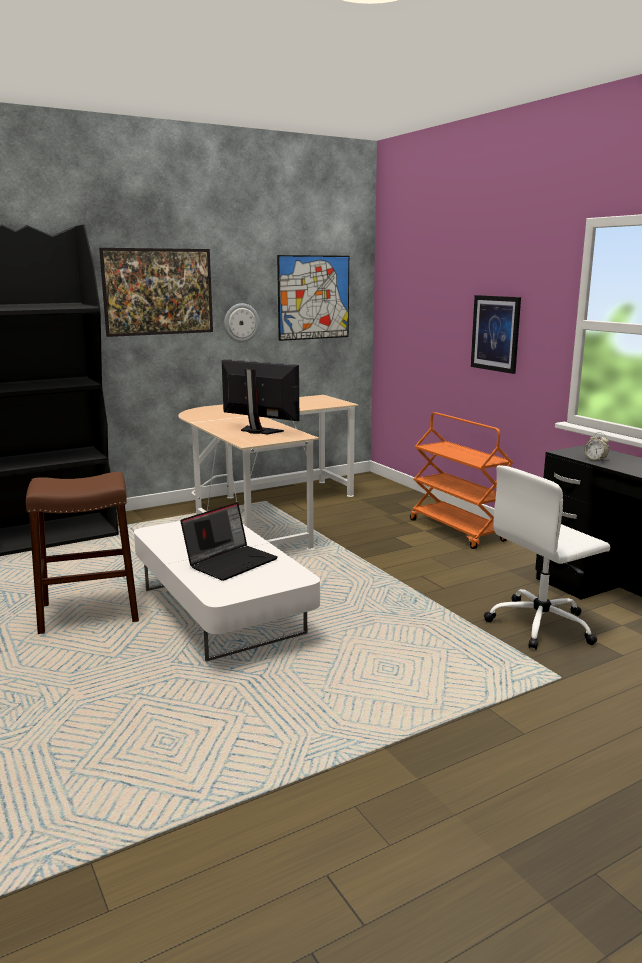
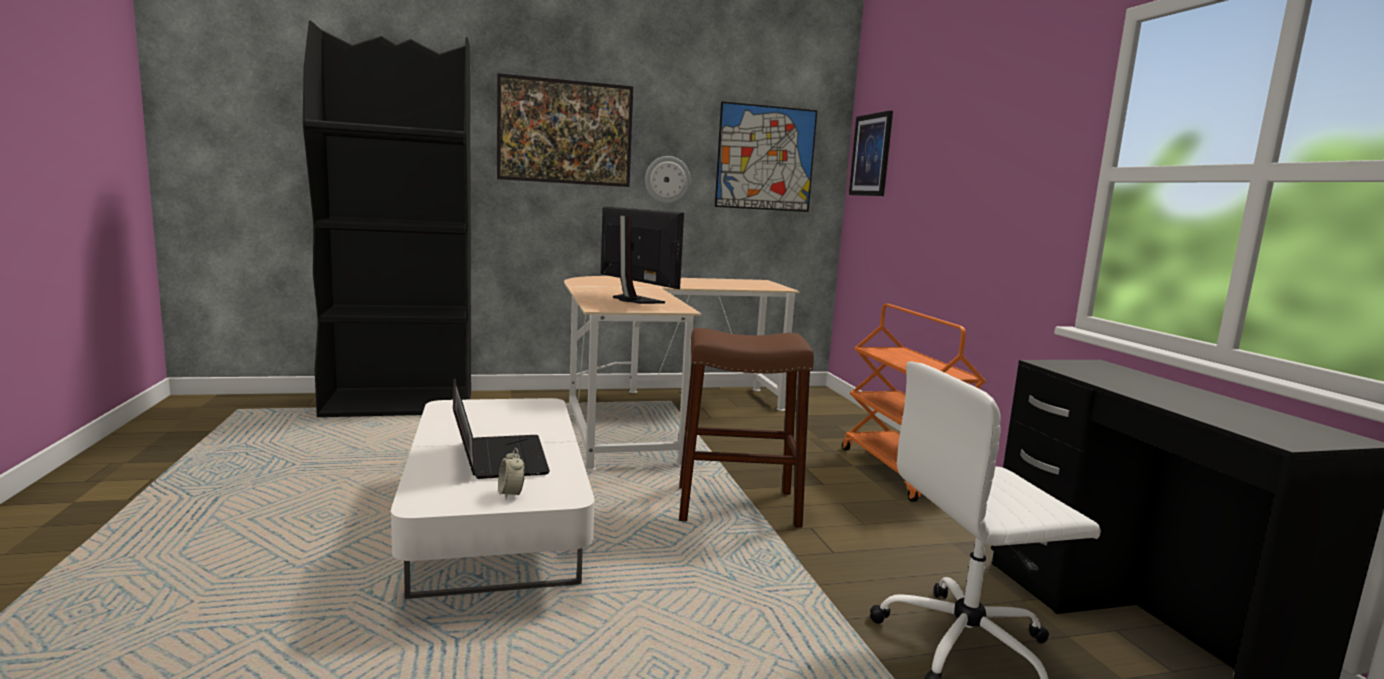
camera: 15 degrees right, 5 degrees down
(89, 613) = (336, 500): brown stool -> brown stool (737, 505)
(231, 562) = (497, 458): laptop -> laptop turned 75 degrees counterclockwise
(495, 333) = (984, 199): picture -> picture (871, 155)
(595, 459) = (1101, 378): alarm clock -> alarm clock (511, 494)

